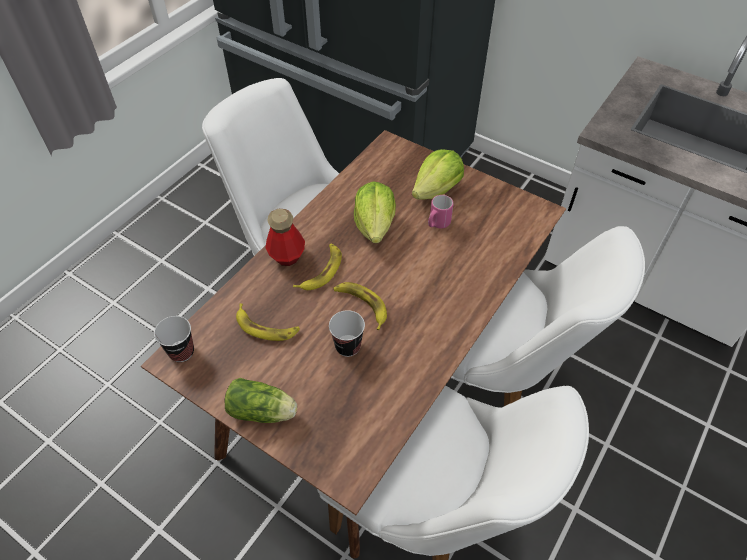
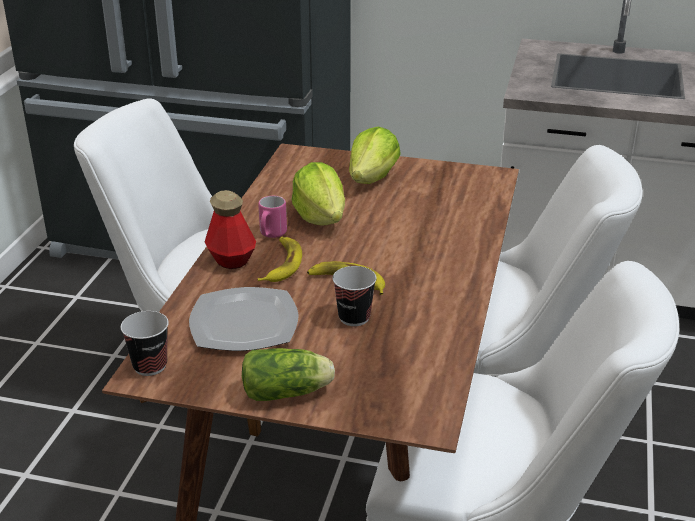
camera: 20 degrees left, 20 degrees down
(266, 327) = (245, 322): banana -> plate
(437, 224) = (390, 204): pink mug -> pink mug (271, 235)

